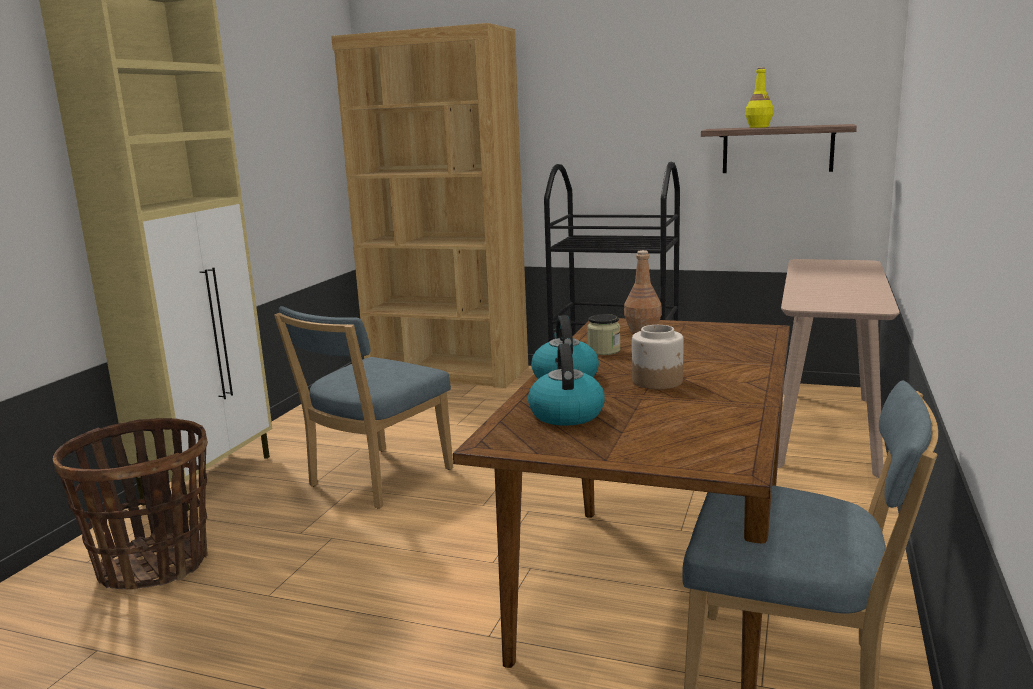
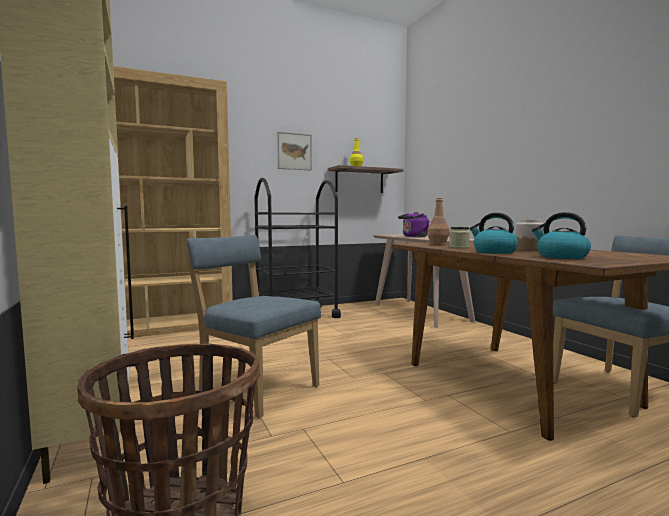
camera: 45 degrees left, 10 degrees down
(375, 480) = (255, 388): blue chair -> blue chair turned 135 degrees clockwise
(642, 104) = (294, 151): none -> picture
(818, 280) = (414, 236): none -> purple kettle

